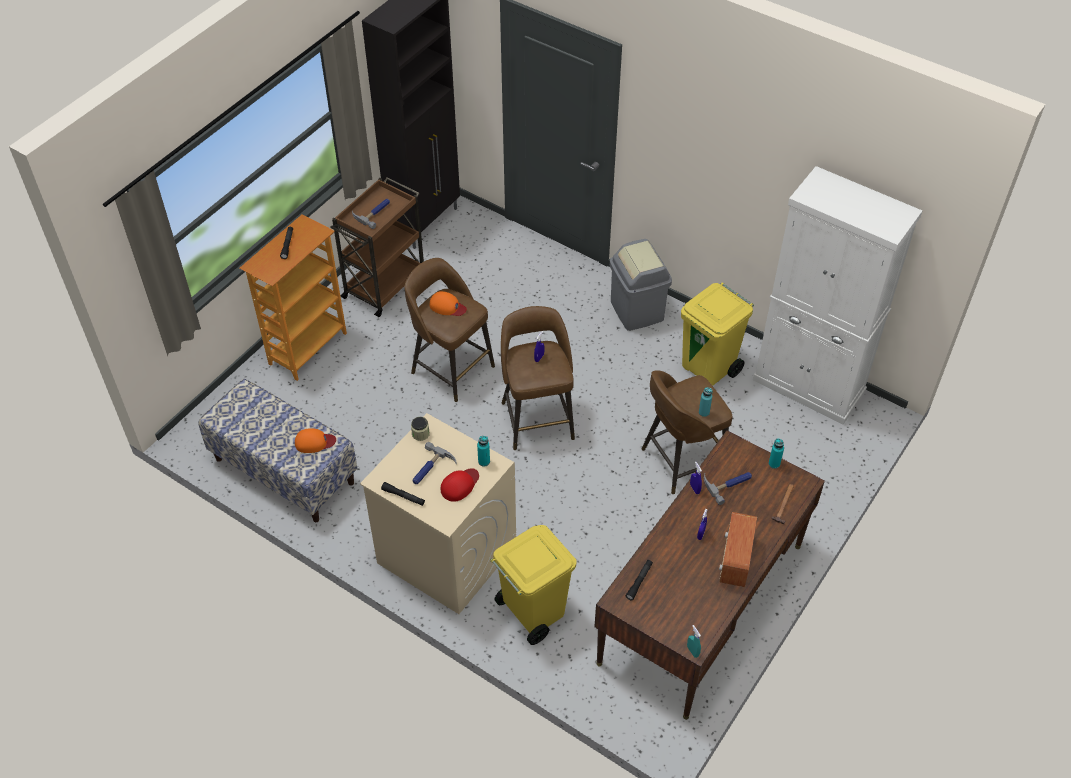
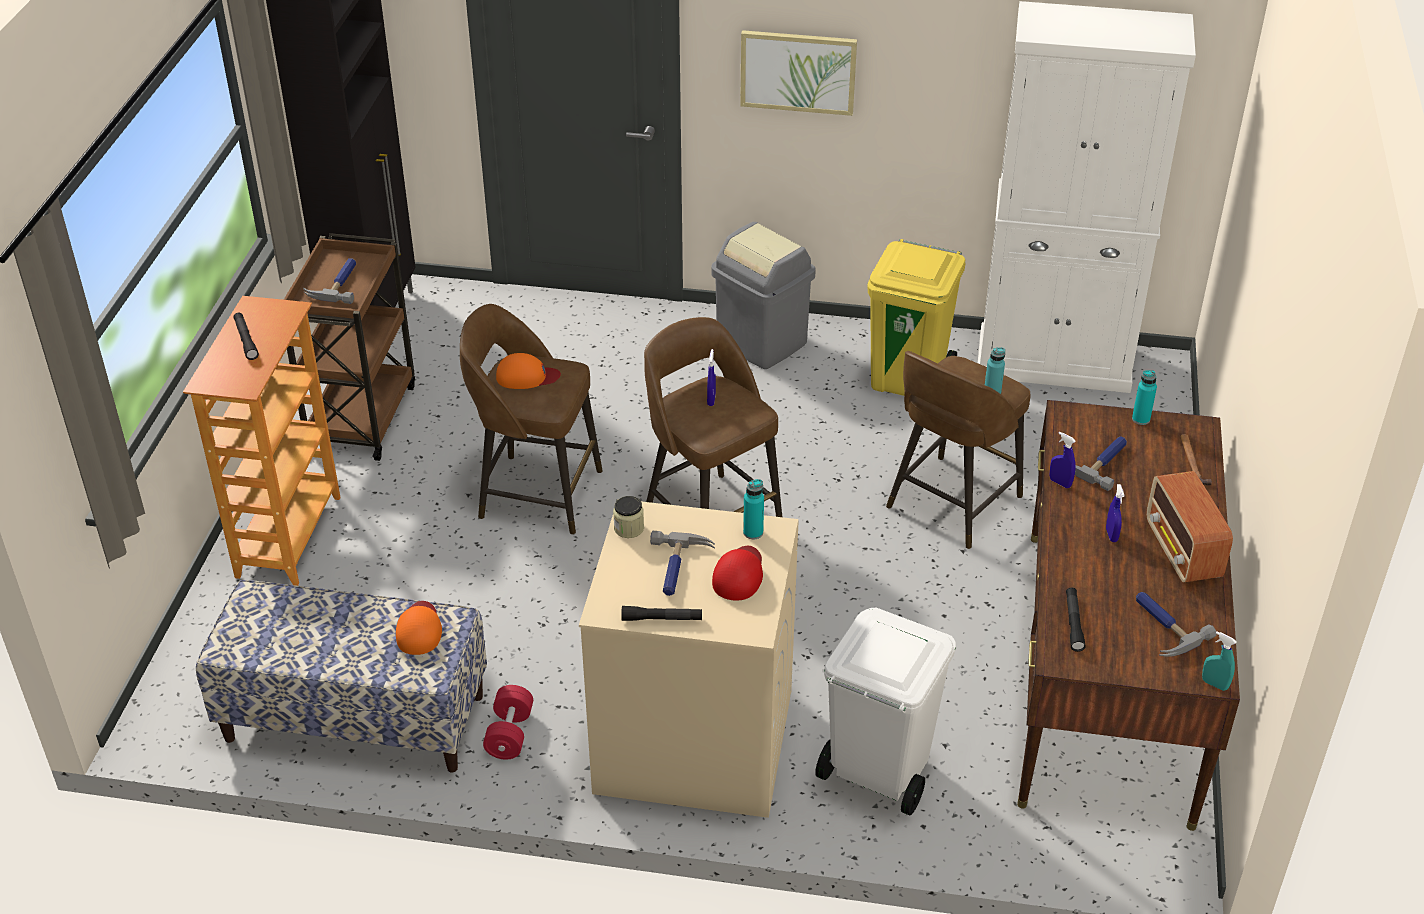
camera: 25 degrees left, 10 degrees down
(314, 442) = (419, 630): orange cap -> orange cap turned 60 degrees counterclockwise
(355, 511) = (509, 734): none -> red dumbbell
(532, 612) = (877, 773): yellow trash can -> white trash can
(682, 161) = (798, 71): none -> picture
(689, 604) = (1162, 626): none -> hammer

